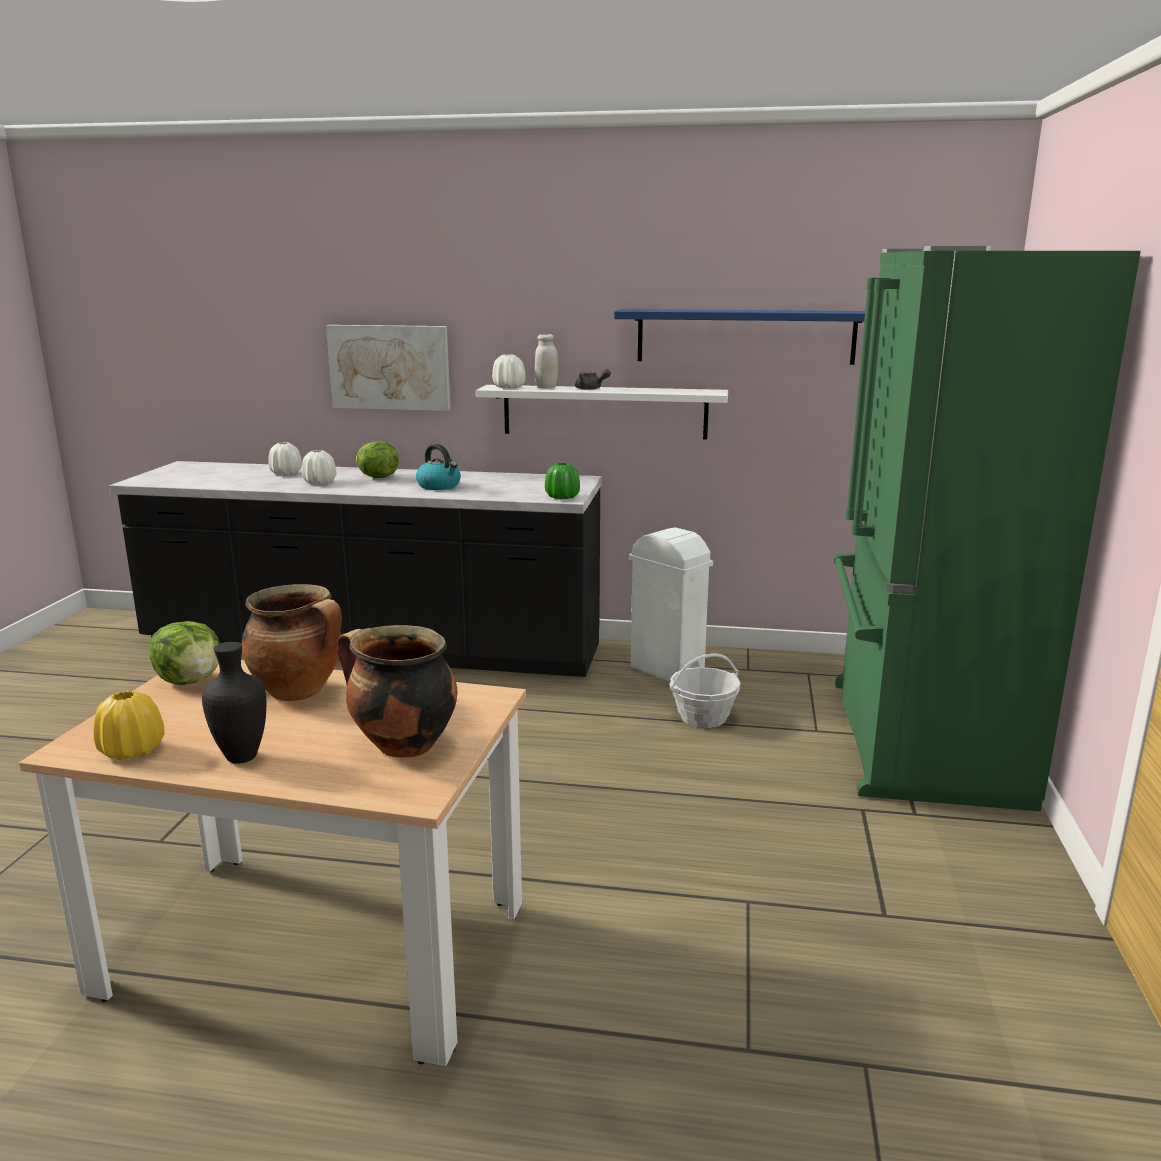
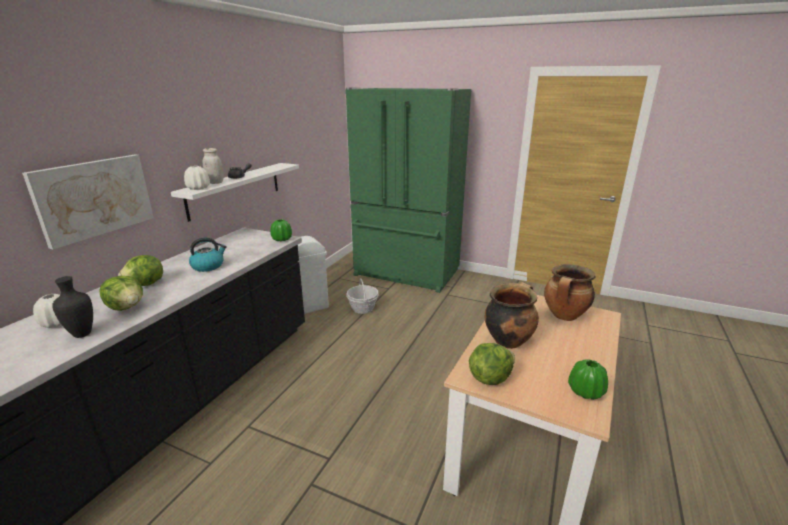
camera: 75 degrees left, 5 degrees up
(132, 750) = (585, 391): yellow vase -> green vase
(241, 758) = (585, 356): black vase -> black vase (83, 334)
(320, 482) = (127, 307): white vase -> lettuce
(745, 336) = (282, 134): blue shelf -> none

